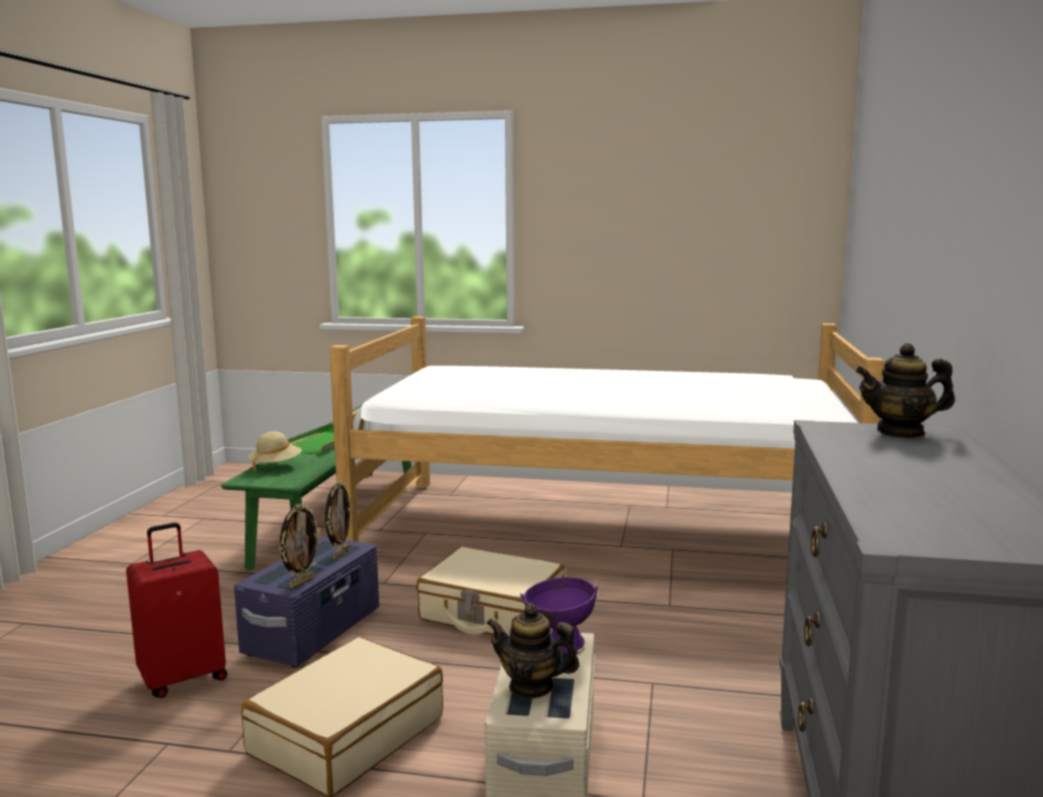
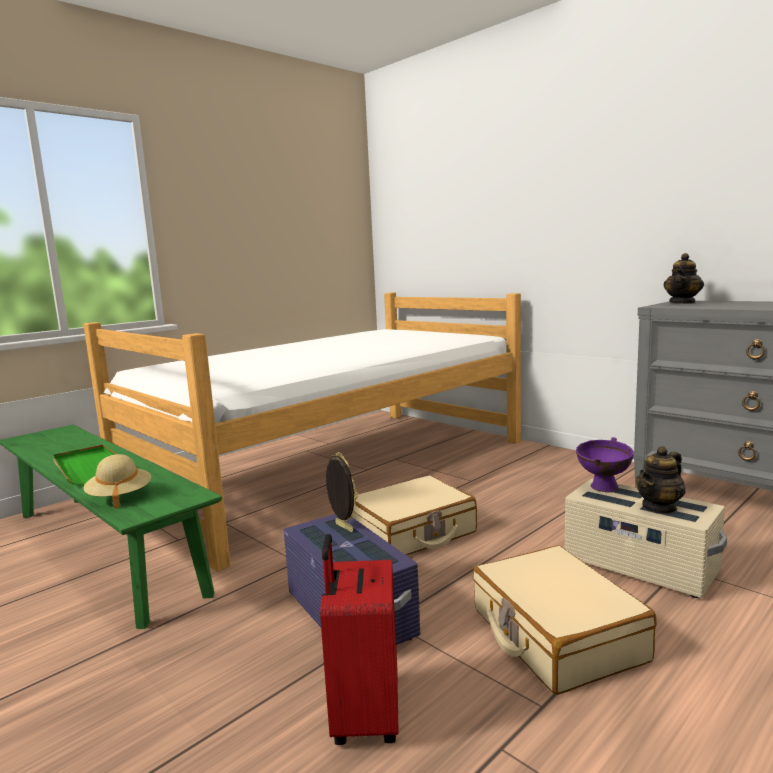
camera: 55 degrees left, 0 degrees up
(301, 582) = (388, 553): picture frame -> none

